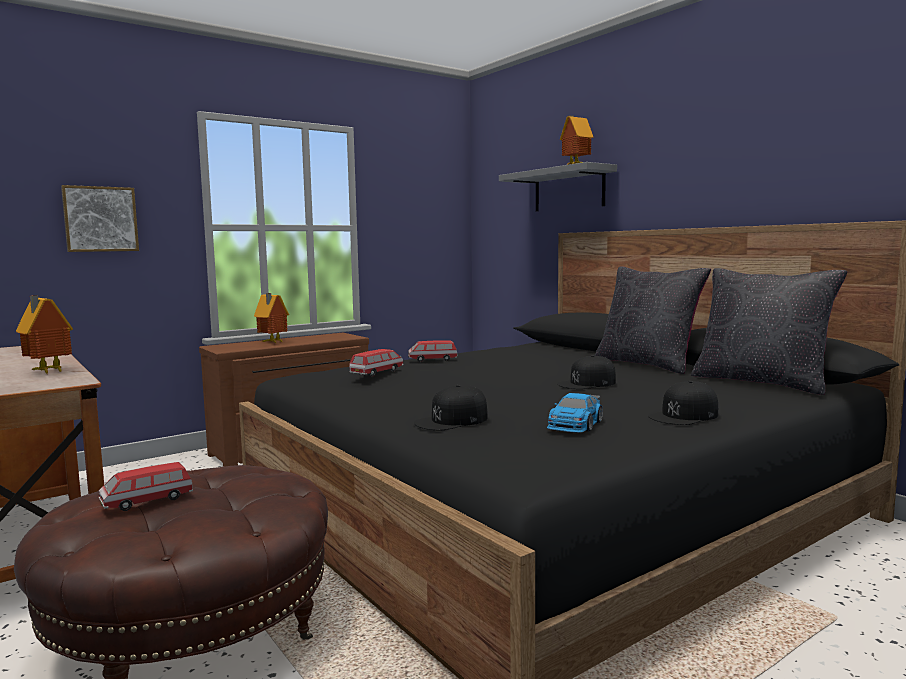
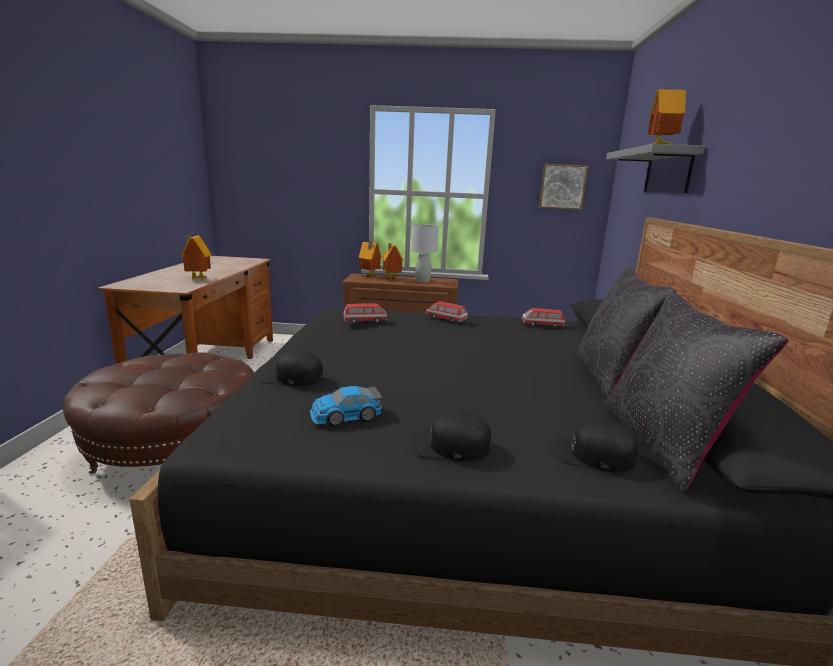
camera: 40 degrees right, 10 degrees up
(100, 219) = (305, 183): picture -> picture (562, 187)
(147, 501) = (149, 369): toy car -> toy car (542, 325)
(236, 345) = (369, 276): none -> toy house
(313, 338) = (423, 281): none -> grey table lamp
(587, 383) = (480, 378): black cap -> black cap (591, 454)

